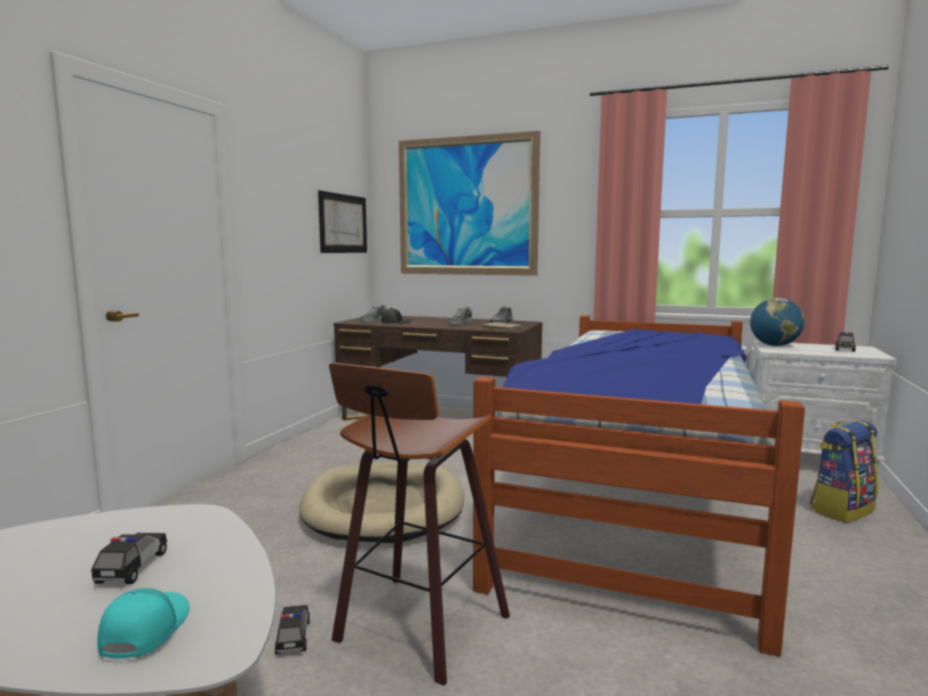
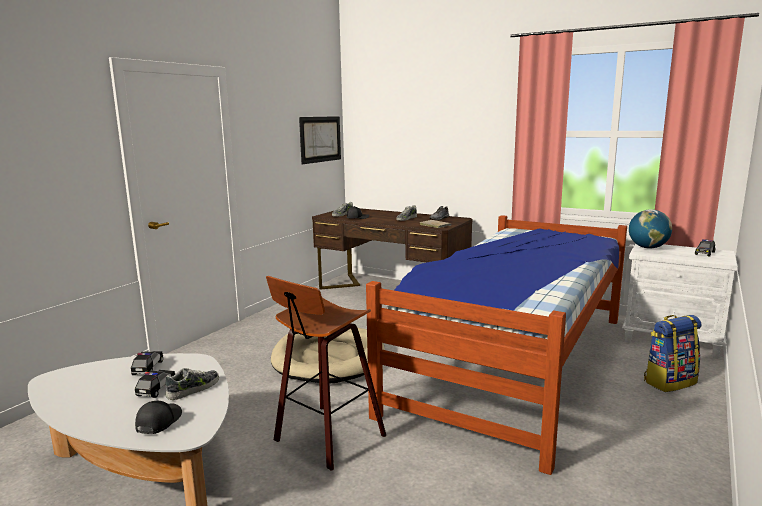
camera: 10 degrees right, 5 degrees up
(144, 631) = (158, 422): turquoise cap -> black cap
(204, 562) = (194, 389): none -> shoe
(293, 637) = (251, 436): toy car -> toy car (148, 368)
(466, 206) = (416, 124): picture -> none

